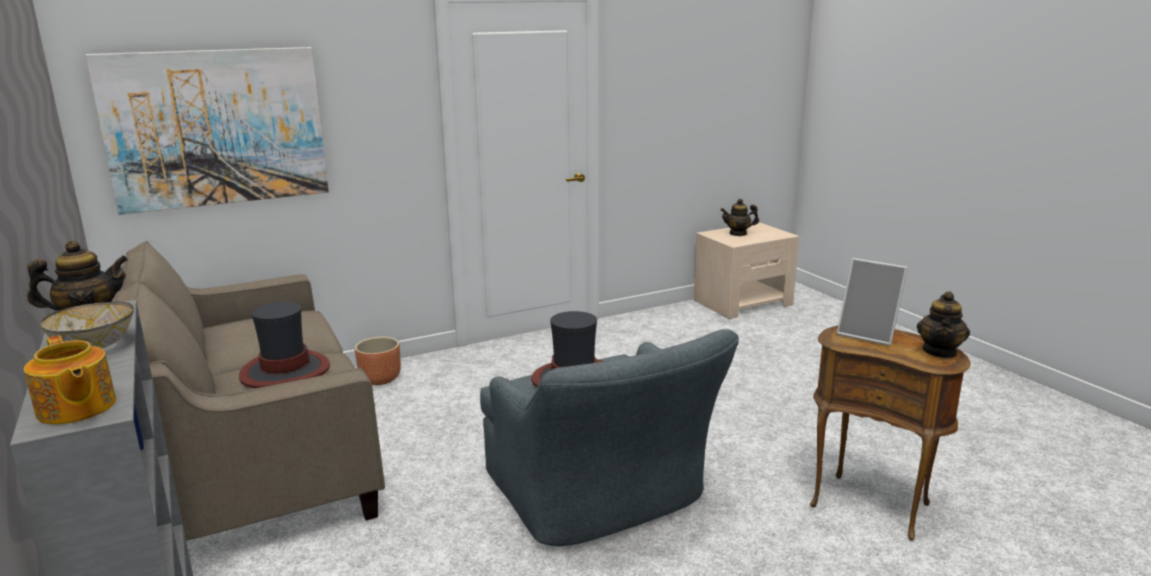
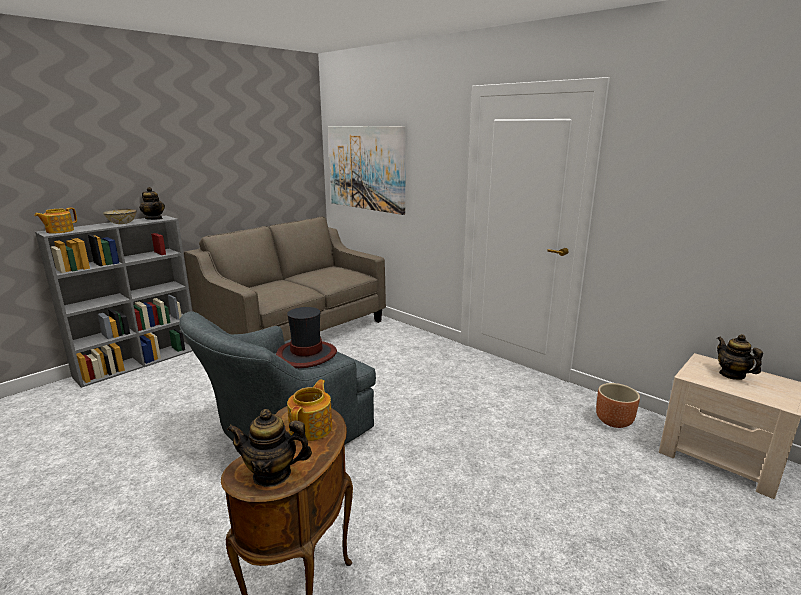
camera: 70 degrees right, 0 degrees up
(284, 371) = (282, 287): hat -> none
(380, 379) = (398, 334): brown planter -> brown planter (614, 421)
(869, 334) = (312, 428): picture frame -> teapot

